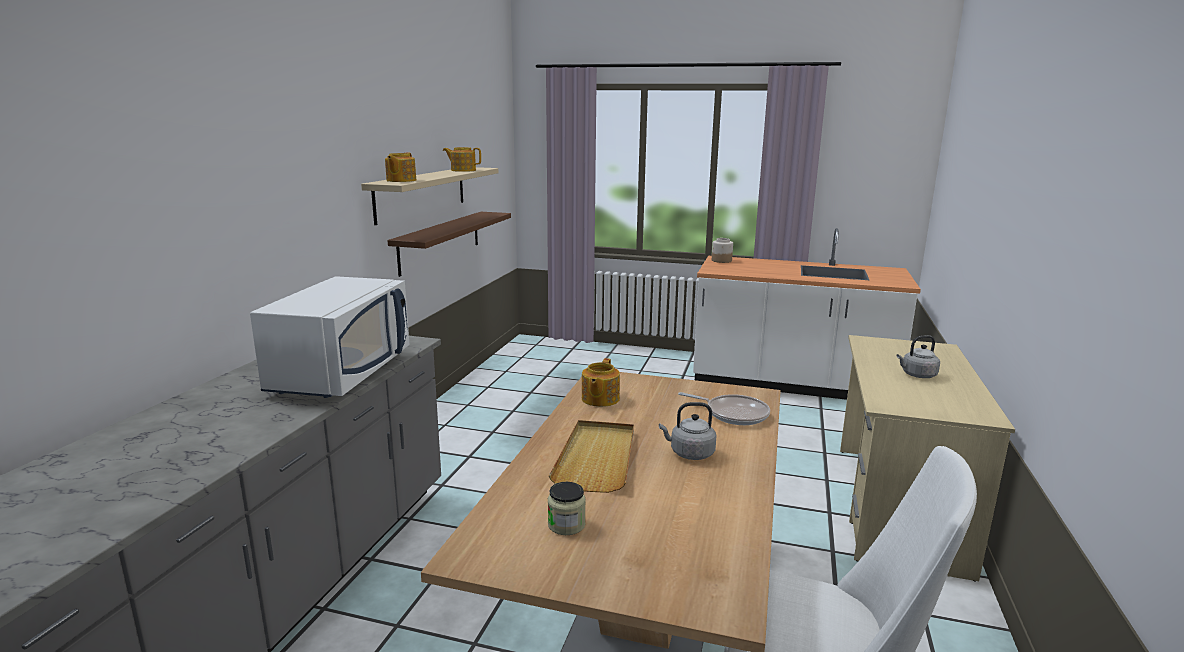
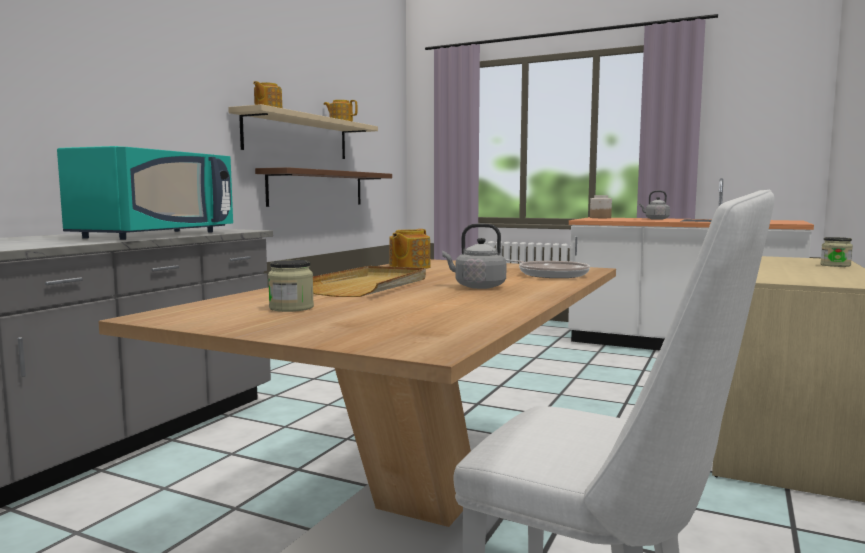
camera: 10 degrees right, 10 degrees down
(342, 373) = (155, 235): white microwave -> turquoise microwave
(917, 375) = (789, 268): grey kettle -> grey kettle (655, 219)
(950, 364) = (835, 265): none -> jar

